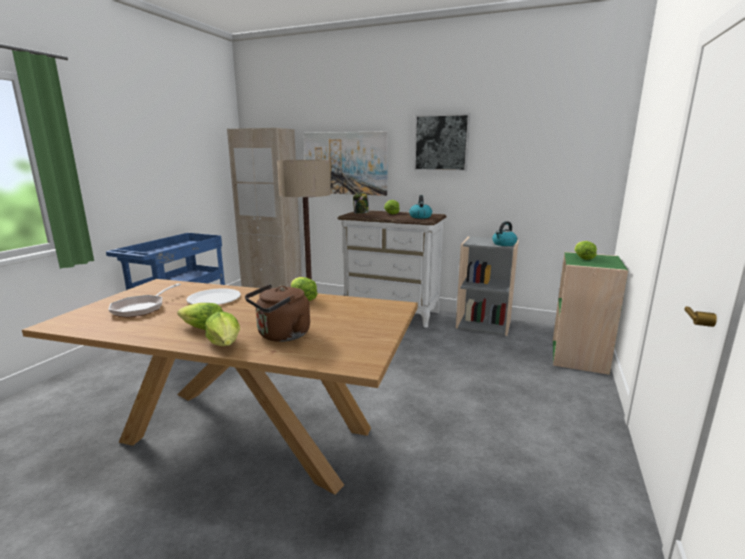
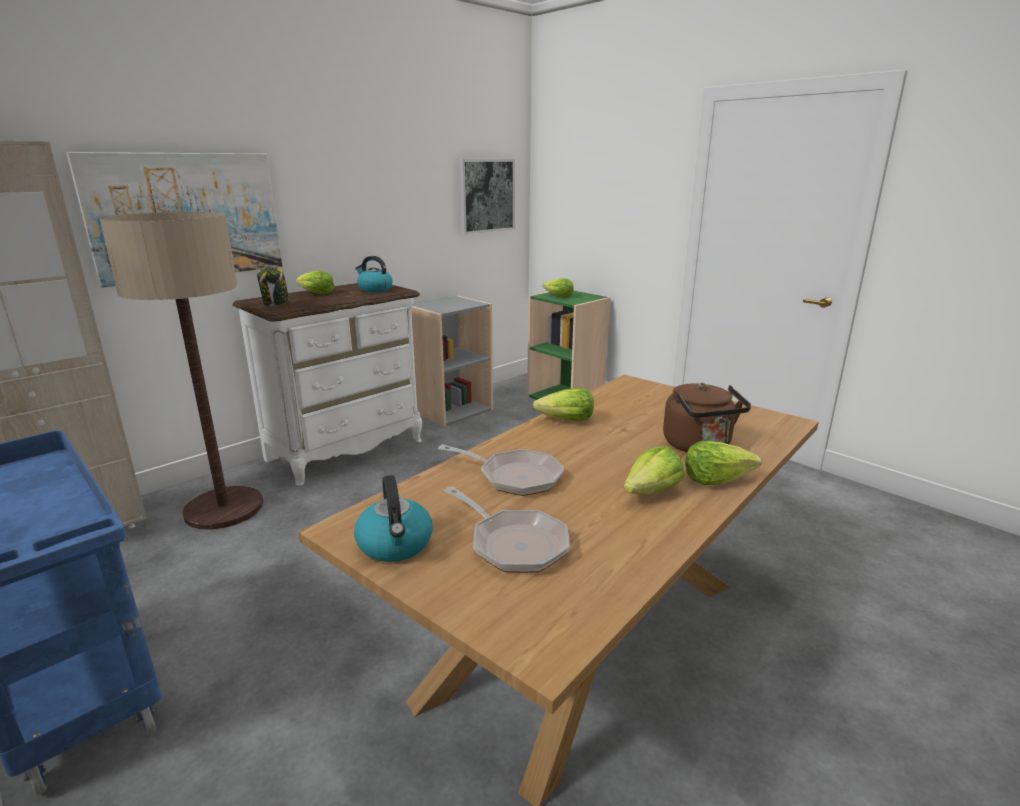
camera: 65 degrees left, 5 degrees up
(214, 299) = (514, 477): white plate -> frying pan
(441, 143) = (352, 173): picture -> picture (486, 195)
(504, 244) = (469, 303): kettle -> kettle (395, 545)

